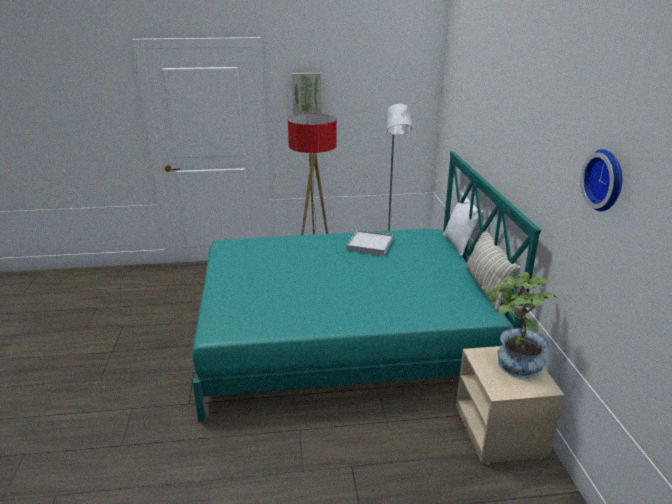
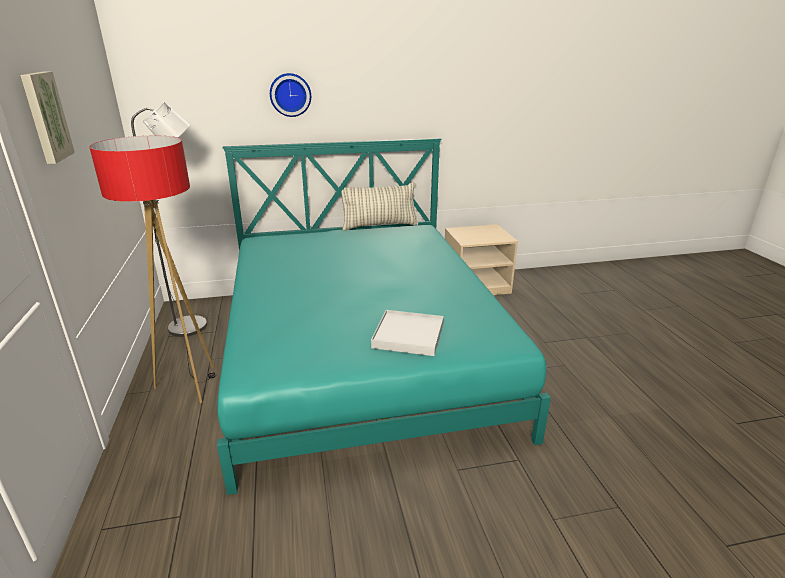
camera: 95 degrees left, 0 degrees up
(369, 245) = (286, 266): white tray -> white tray (408, 335)
(458, 245) = (290, 231): white pillow -> none
(512, 363) = (472, 233): potted plant -> none
(606, 180) = (493, 75): wall clock -> wall clock (290, 95)

